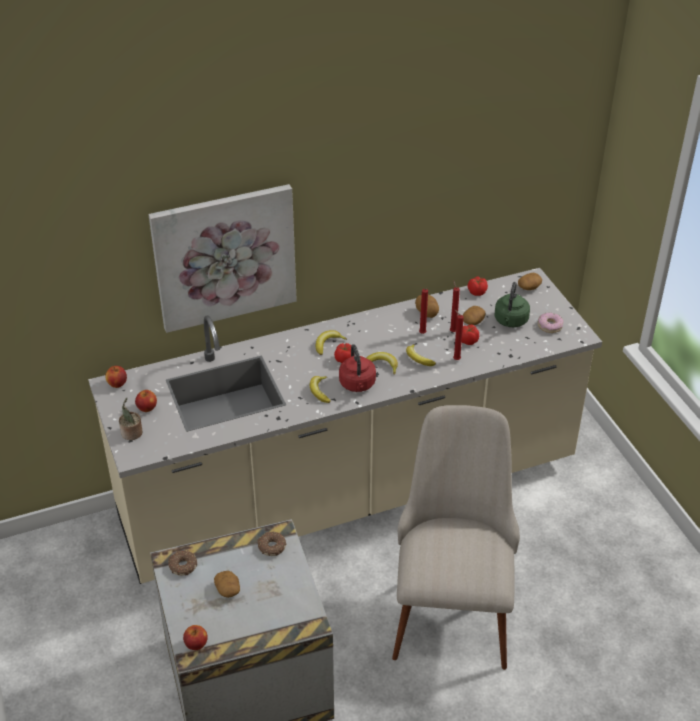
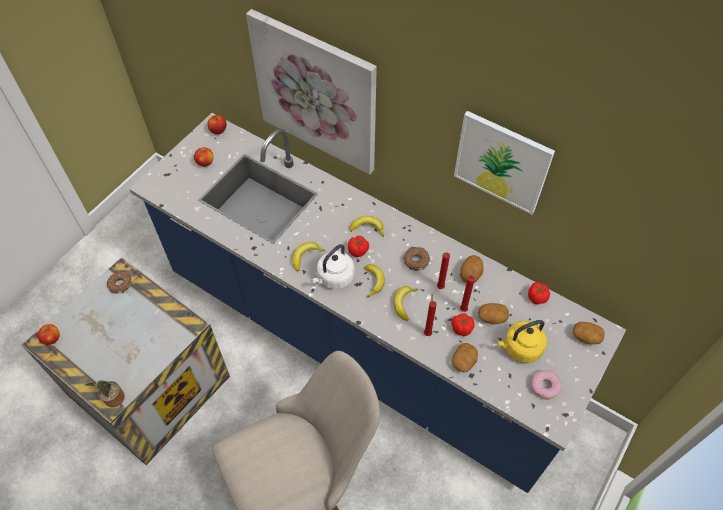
camera: 55 degrees right, 15 degrees up
(132, 434) = (172, 171): potted plant -> potted plant (112, 398)
(228, 589) = (114, 326): potato -> potato (463, 361)
(271, 546) = (172, 327): donut -> donut (416, 260)
(350, 493) = (361, 343): beige counter -> blue counter
(357, 385) = (334, 278): red kettle -> white kettle
(410, 195) = (502, 162): none -> picture
(510, 321) = (520, 348): green kettle -> yellow kettle

